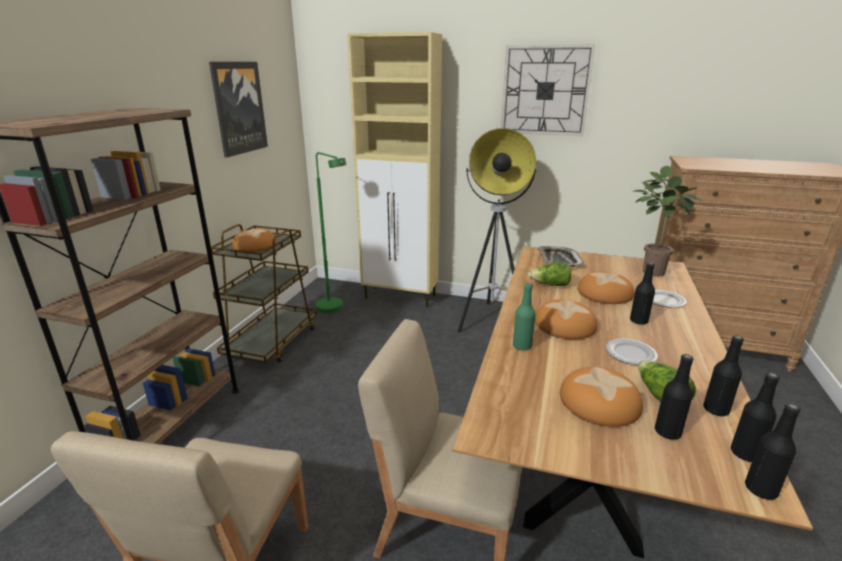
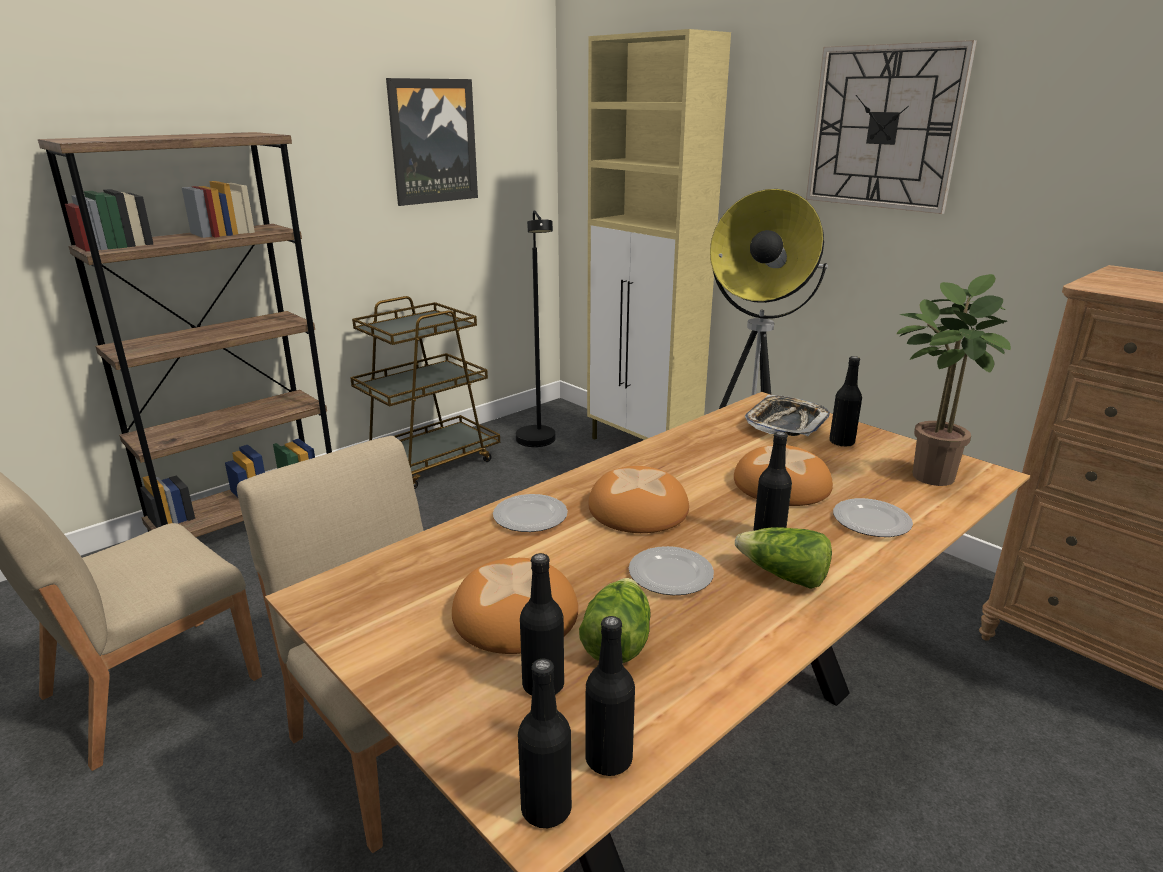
camera: 30 degrees right, 0 degrees up
(254, 245) = (409, 326): bread -> none
(334, 310) = (538, 443): green floor lamp -> black floor lamp
(522, 346) = (531, 517): green bottle -> plate
(550, 285) = (711, 452): lettuce -> lettuce (783, 576)
(715, 410) = (671, 690): black bottle -> black bottle (841, 442)

